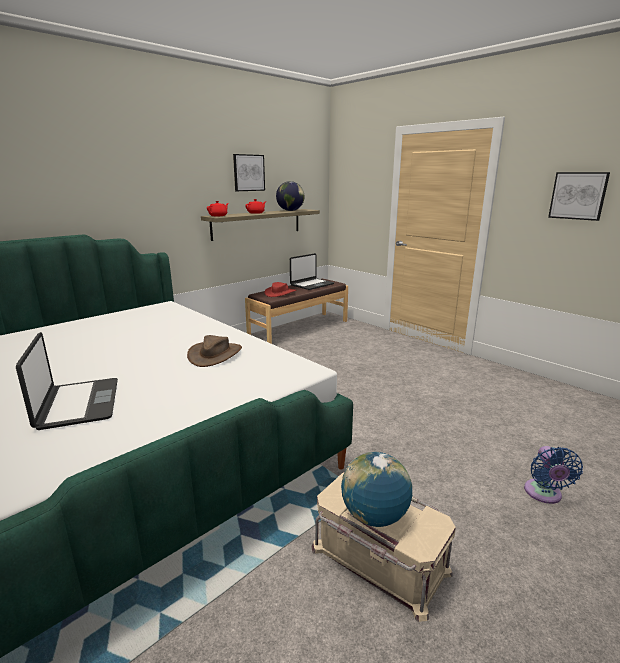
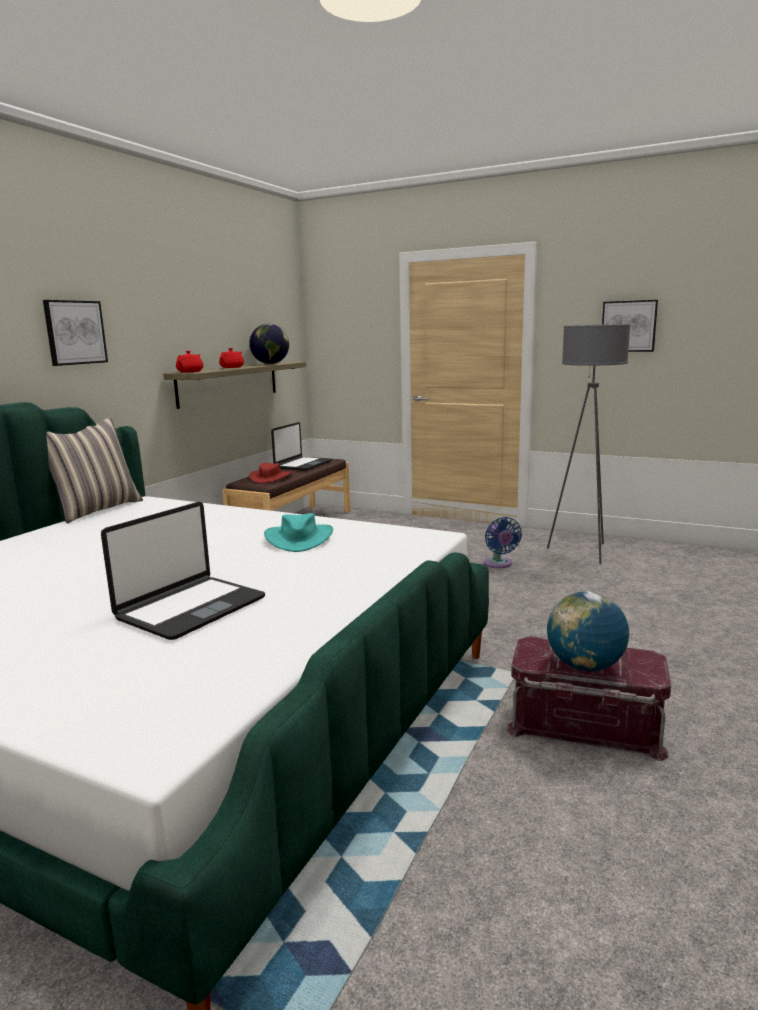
camera: 20 degrees left, 5 degrees down
(77, 404) = (190, 608): laptop -> laptop turned 75 degrees clockwise
(131, 308) = (96, 510): none -> pillow
(215, 354) = (299, 539): brown hat -> turquoise hat
(248, 173) = (216, 312): picture -> picture (75, 332)
(378, 560) = (584, 725): beige storage box -> red storage box
(502, 387) = (583, 552): none -> grey floor lamp
(544, 494) = (692, 636): blue fan -> blue fan (498, 564)

